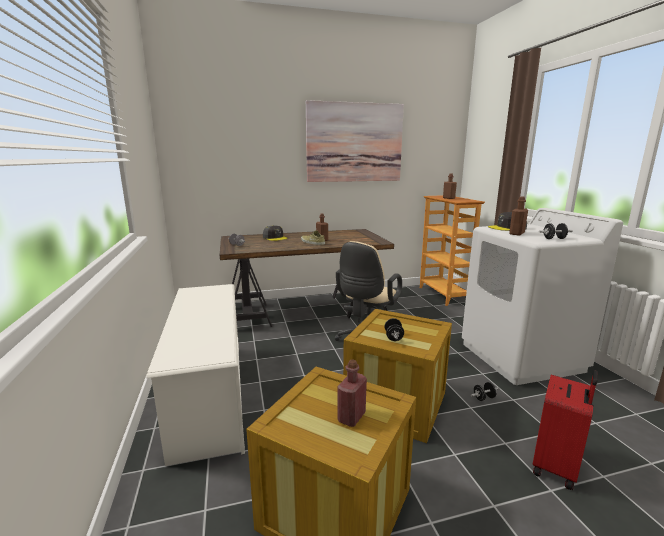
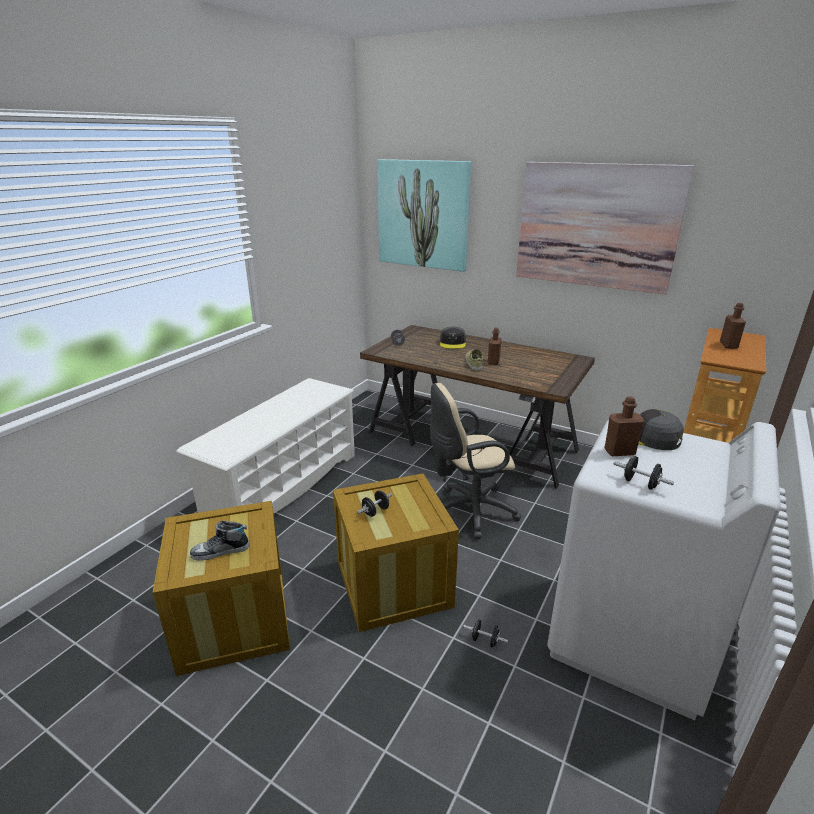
camera: 45 degrees right, 10 degrees up
(223, 142) = (423, 214): none -> picture
(351, 417) = (220, 551): red bottle -> shoe
(556, 467) = (428, 745): red suitcase -> none

